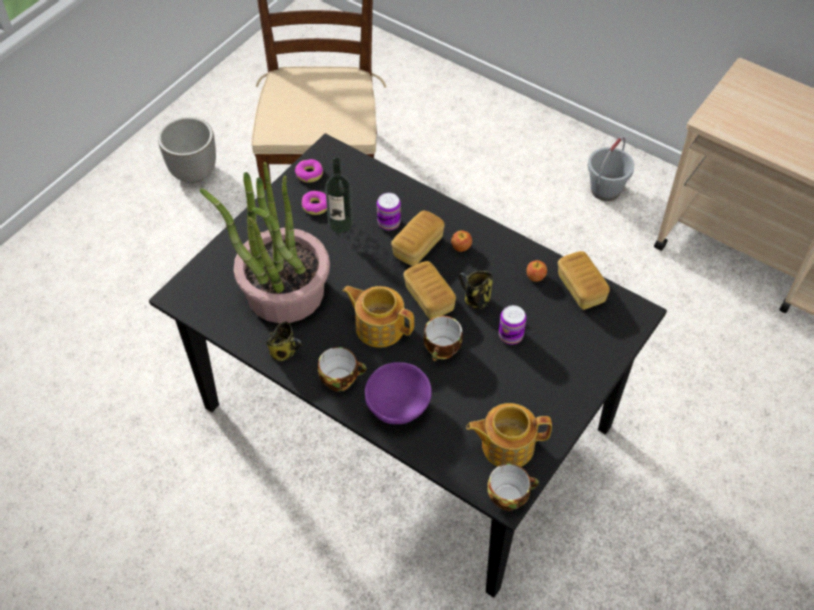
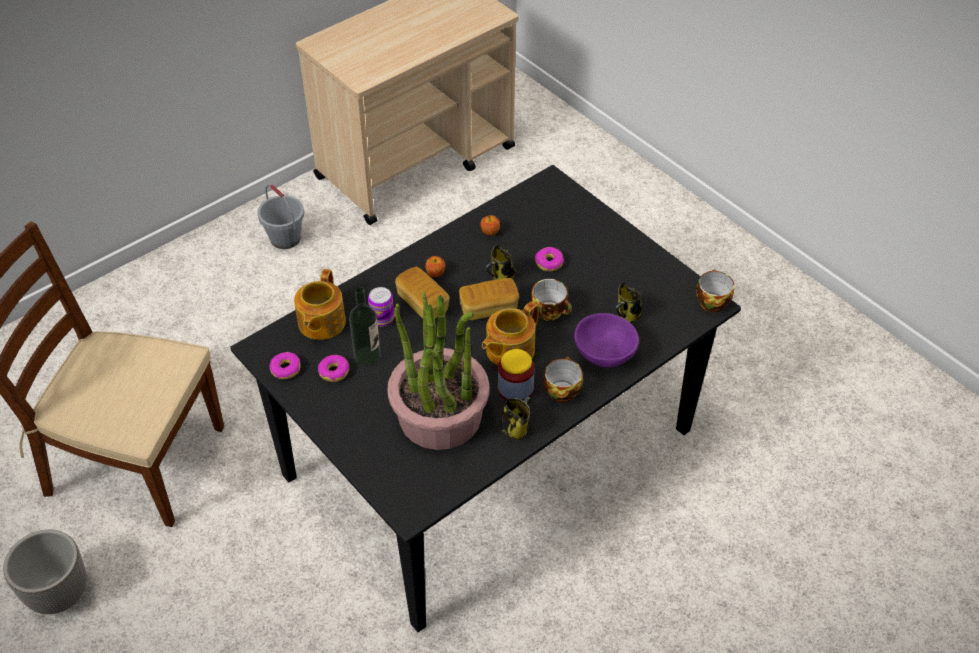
camera: 75 degrees left, 5 degrees down
(332, 341) = (515, 389): none -> jar
(459, 418) = (627, 316): none -> mug
(506, 445) = (662, 292): teapot -> teapot (320, 323)
(510, 335) = (549, 263): can -> donut
(581, 288) = (513, 207): bread -> none

